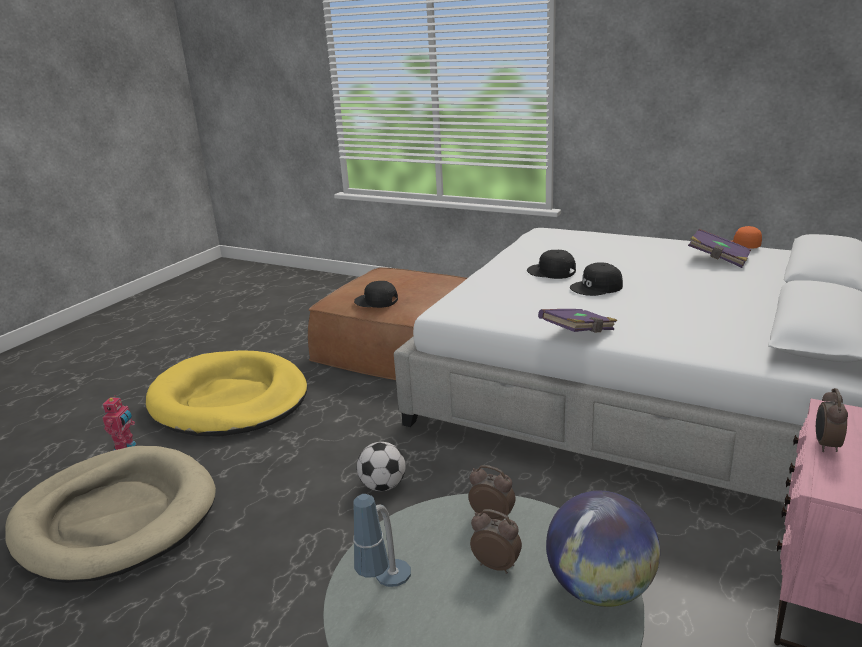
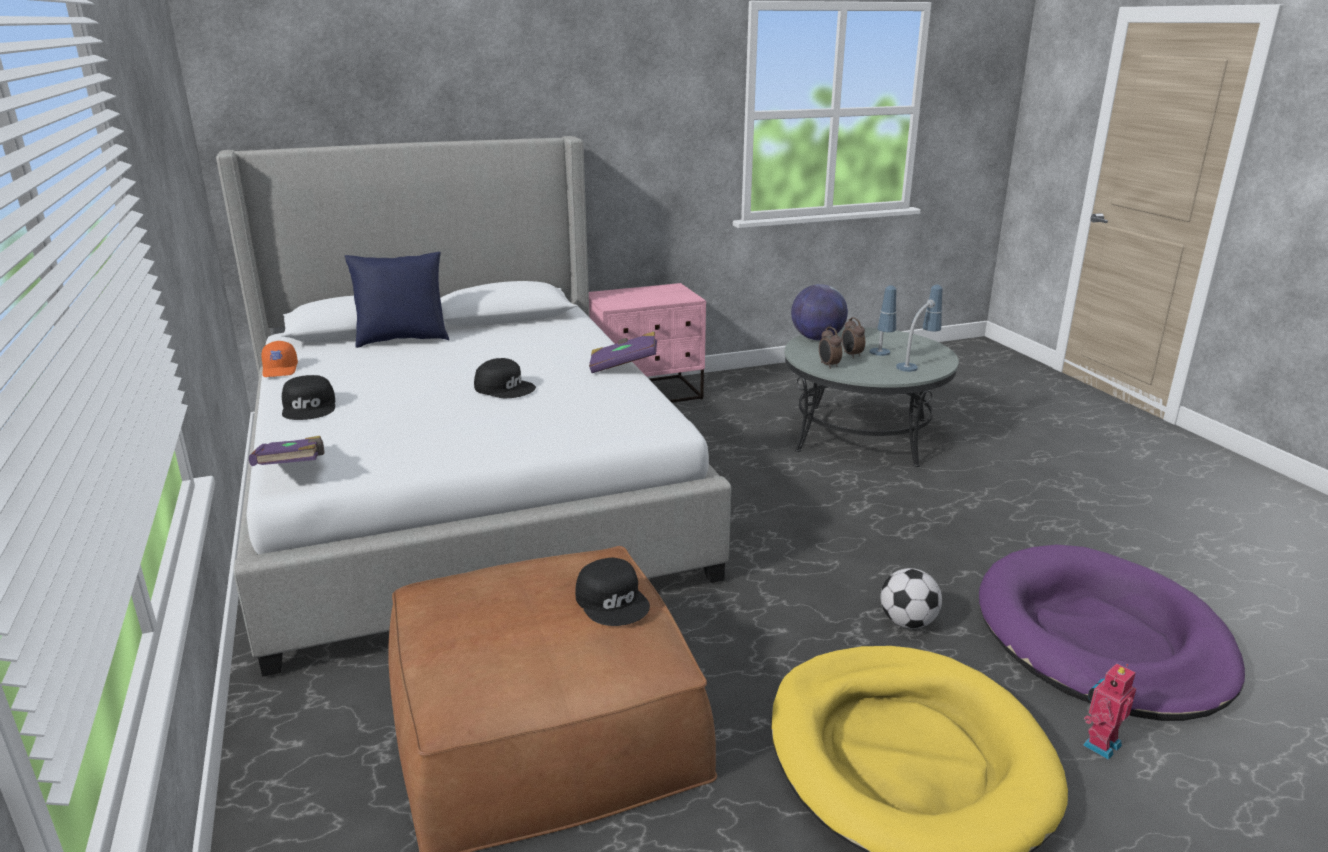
camera: 140 degrees left, 0 degrees up
(115, 518) = (1101, 638): beige dog bed -> purple dog bed
(383, 486) = (806, 541): football -> football (907, 622)
(452, 585) = (881, 357): none -> table lamp
(551, 272) = (482, 418): black cap -> black cap (310, 407)
(718, 259) = (344, 368): purple book -> purple book (293, 468)
(778, 285) = (402, 340): none -> blue pillow
(825, 445) = (652, 302): alarm clock -> none

